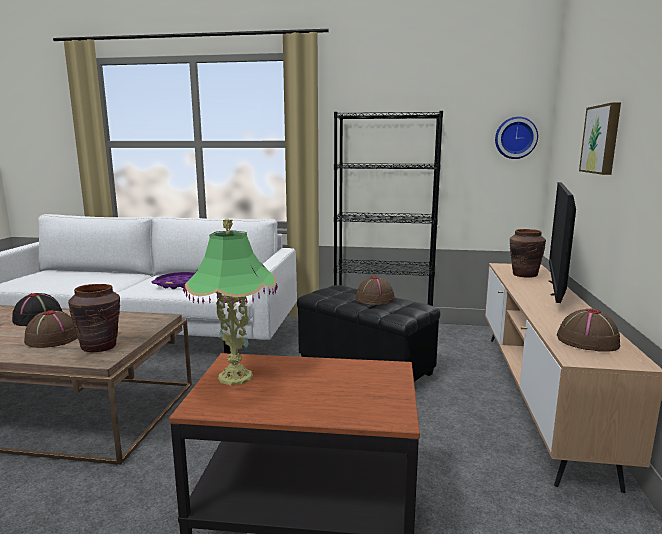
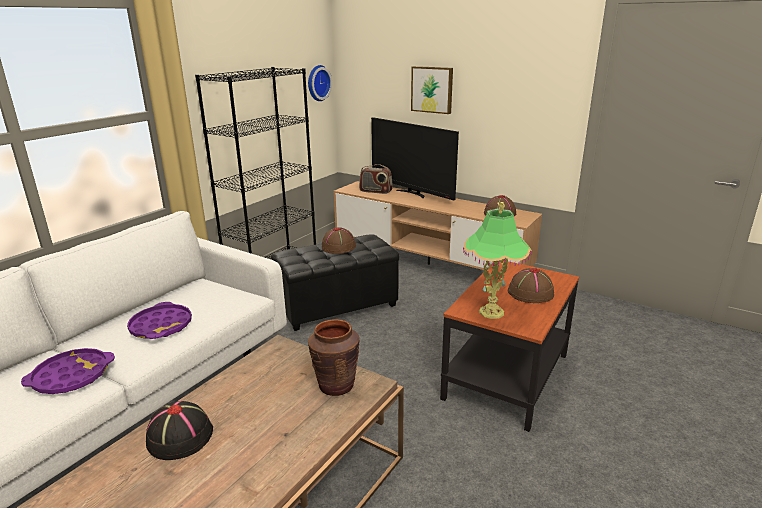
camera: 65 degrees left, 10 degrees up
(52, 338) = (279, 419): brown hat -> brown hat (530, 293)
(112, 283) = (71, 376): none -> purple tray
(524, 275) = (375, 191): brown vase -> radio

